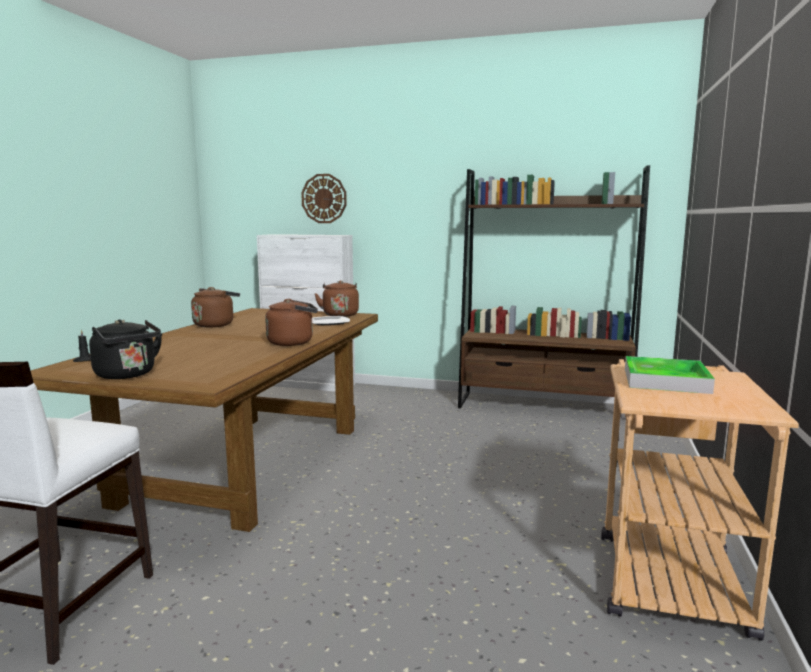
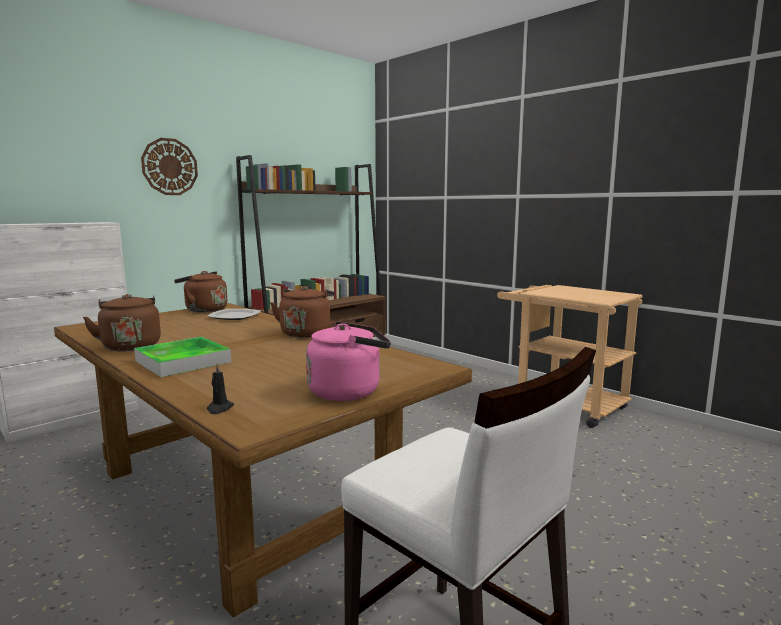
camera: 60 degrees left, 0 degrees up
(127, 375) = (349, 391): black kettle -> pink kettle
(324, 198) = (56, 176): wall clock -> wall clock (169, 167)
(665, 380) = (565, 293): tray -> tray (183, 361)

